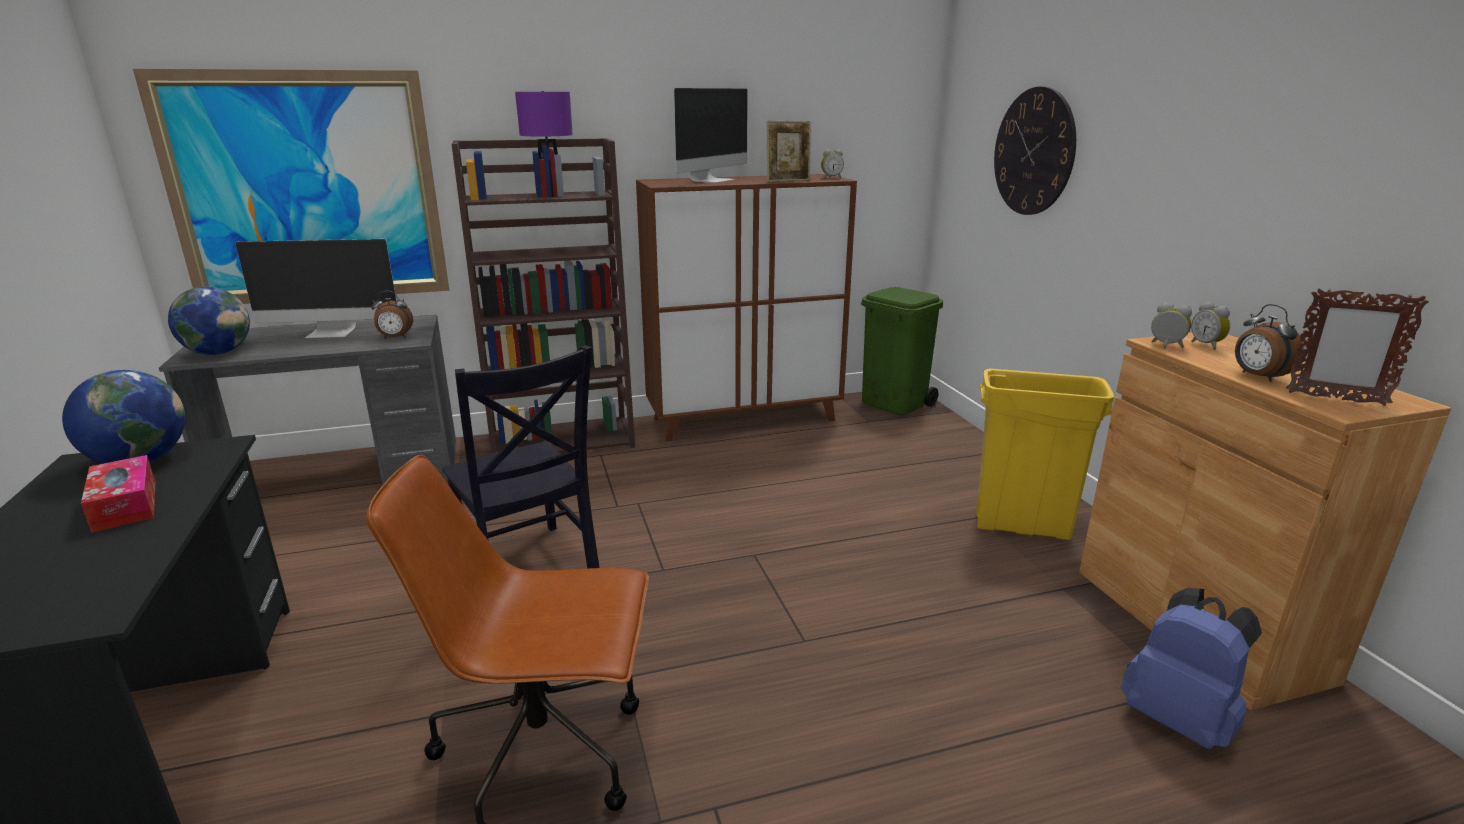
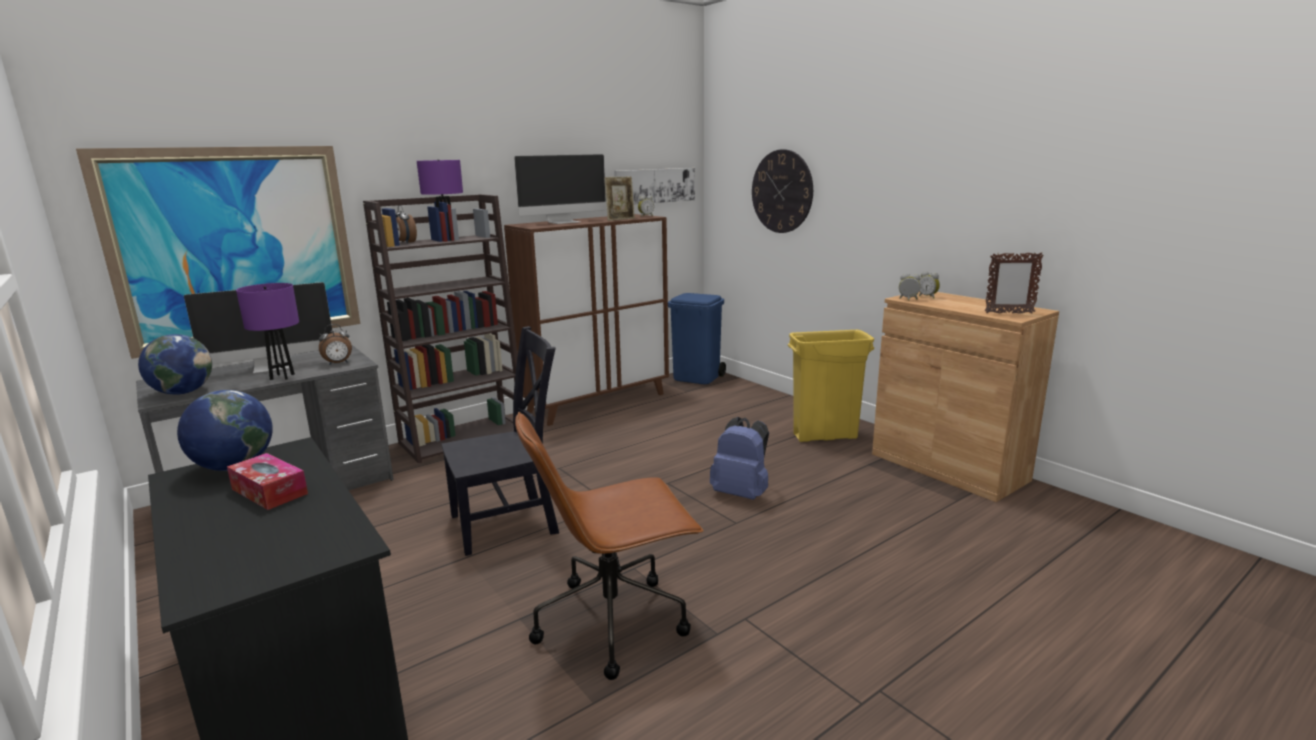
camera: 20 degrees left, 5 degrees down
(324, 347) = (282, 377): none -> purple table lamp
(529, 569) = (509, 523): black chair -> black chair turned 60 degrees counterclockwise
(712, 180) = (564, 222): monitor -> monitor turned 45 degrees clockwise
(861, 135) = (654, 186): none -> picture
(894, 403) = (697, 378): green trash can -> blue trash can
(1179, 720) = (965, 514): blue backpack -> blue backpack (741, 493)
(1257, 376) = (965, 308): alarm clock -> alarm clock (405, 243)

